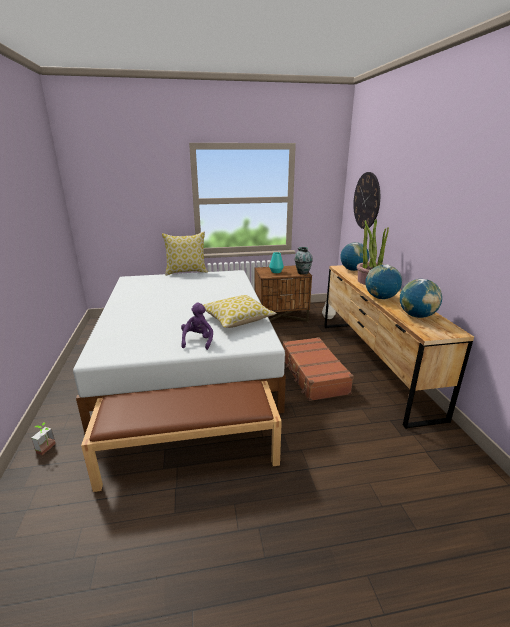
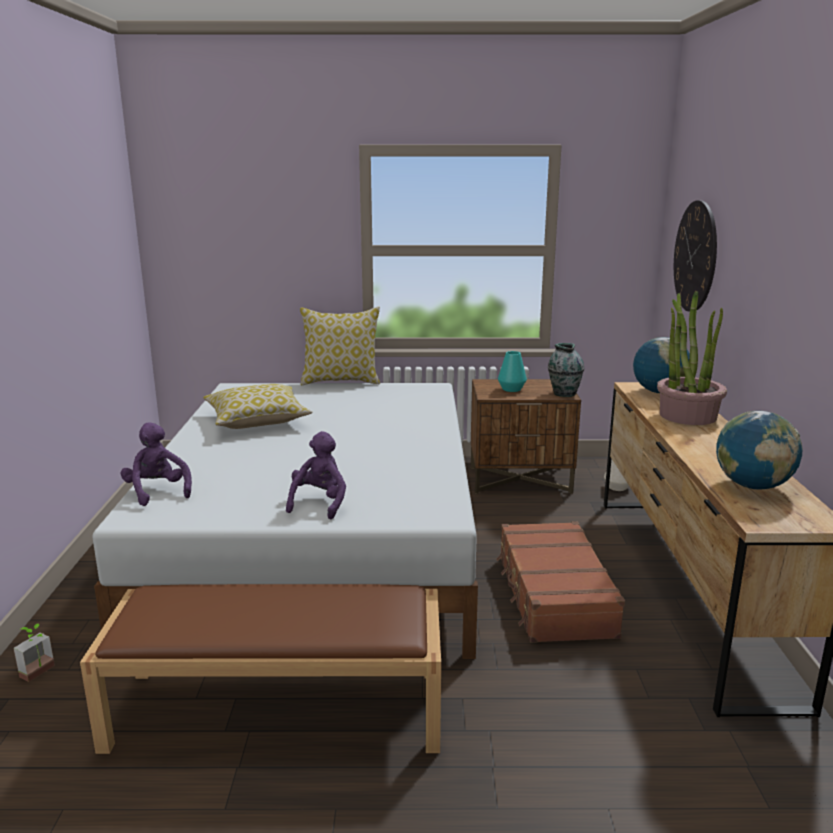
camera: 10 degrees right, 5 degrees down
(104, 341) = (158, 492): none -> purple plush toy
(237, 319) = (404, 471): pillow -> pillow (257, 420)
(380, 298) = (692, 448): globe -> none

